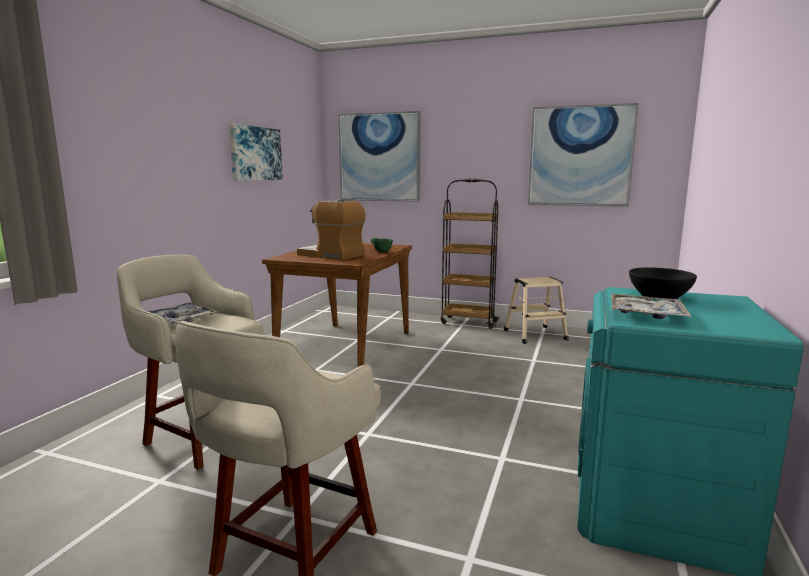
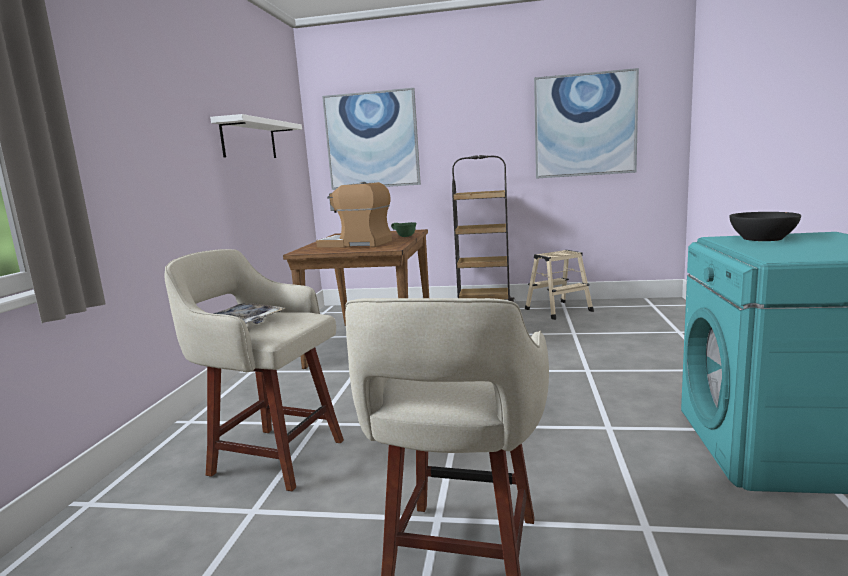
camera: 10 degrees left, 0 degrees up
(255, 153) = (249, 140): picture -> white shelf
(646, 314) = (780, 252): tray -> none

